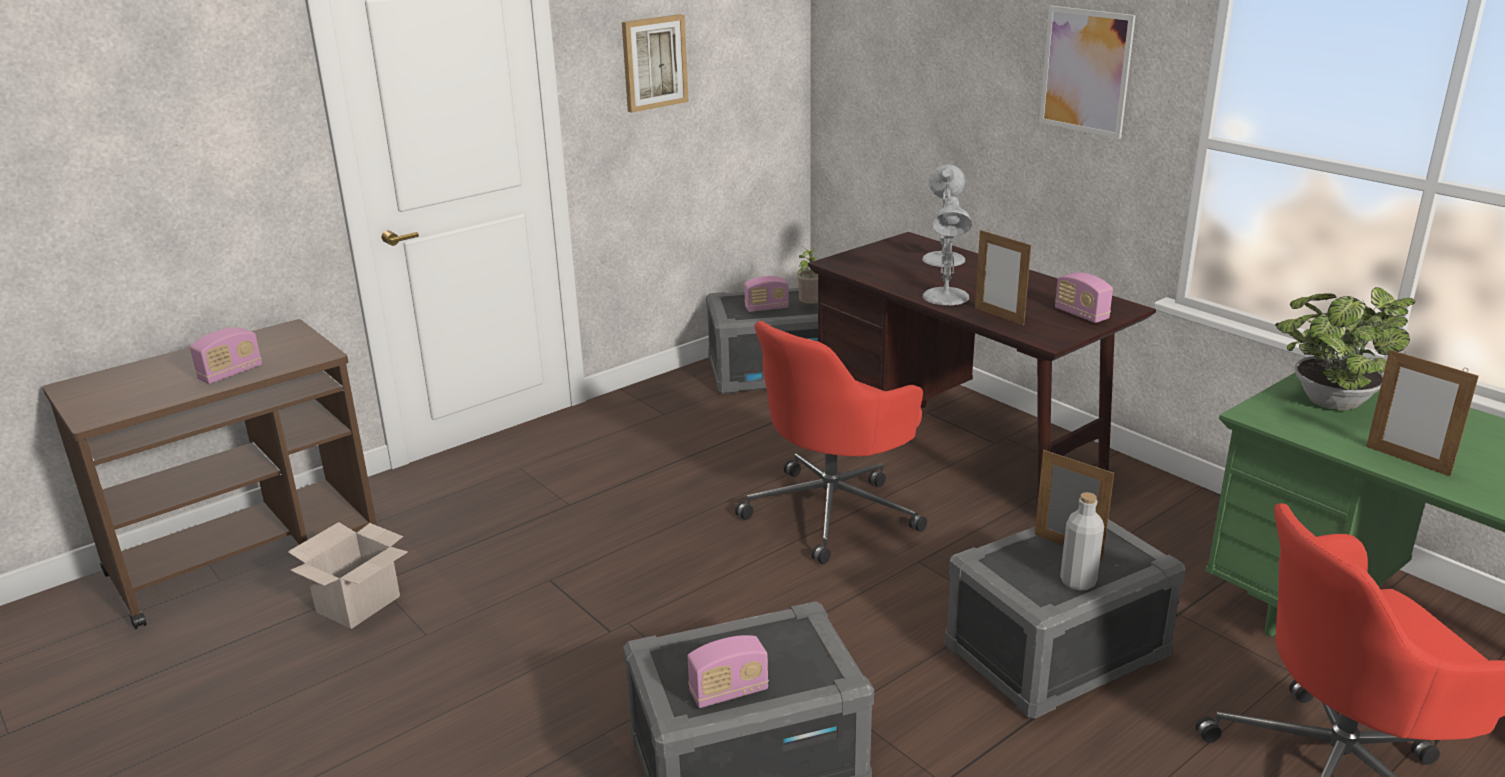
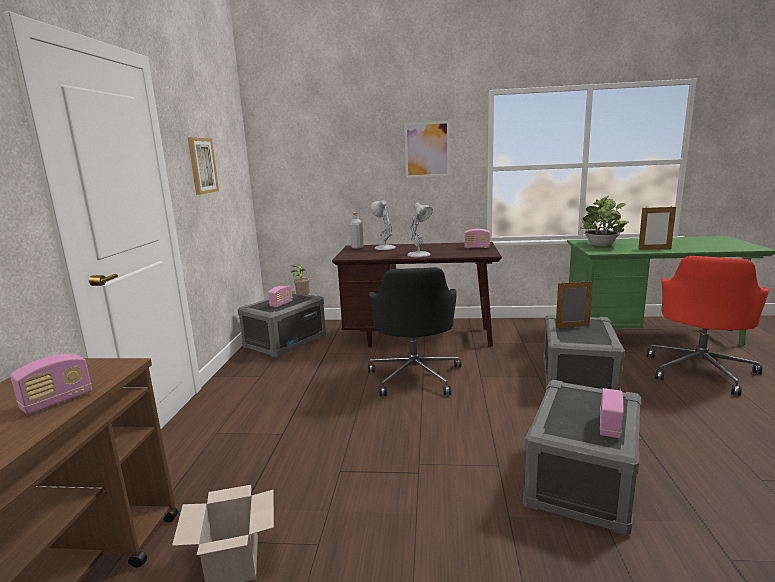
camera: 45 degrees left, 10 degrees down
(231, 374) = (57, 401): radio -> radio turned 45 degrees clockwise
(833, 511) = (415, 376): red office chair -> black office chair
(999, 316) = (453, 254): picture frame -> none
(1078, 581) = (599, 333): grey bottle -> grey bottle (357, 247)

